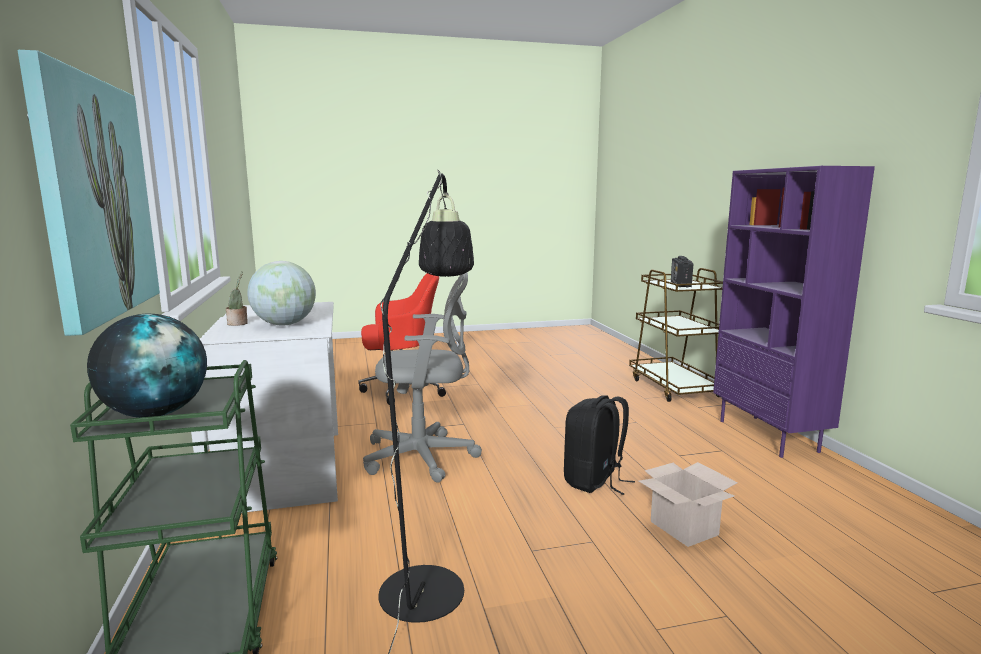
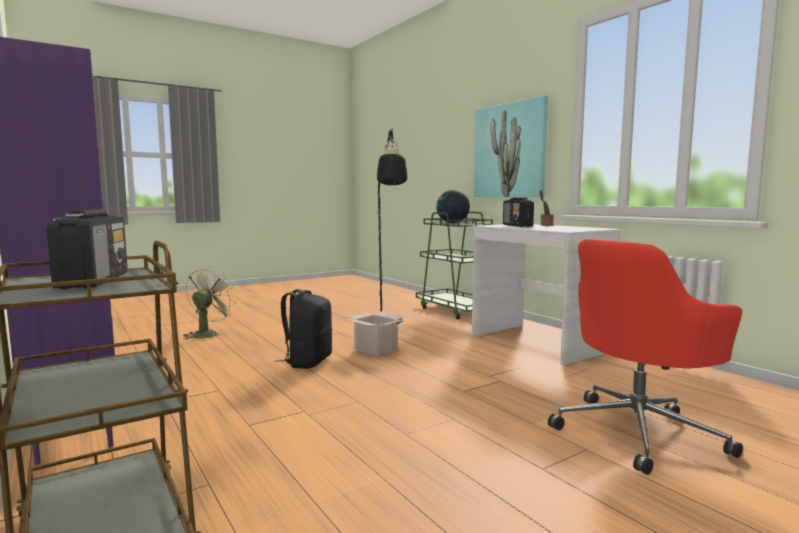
camera: 160 degrees right, 5 degrees down
(284, 324) = (517, 226): globe -> radio
(425, 457) = (456, 360): grey office chair -> none
(682, 527) = (251, 348): cardboard box -> cardboard box (376, 350)
(805, 603) = (207, 334): none -> green fan

